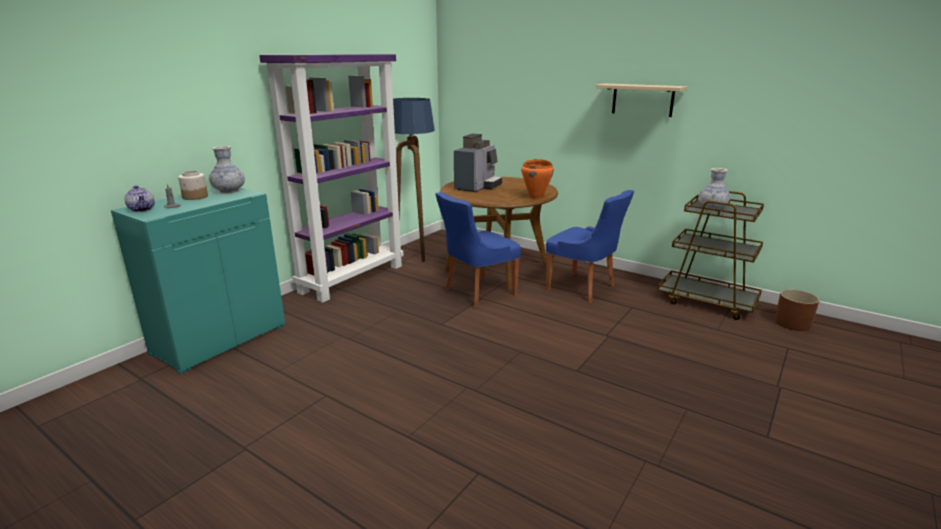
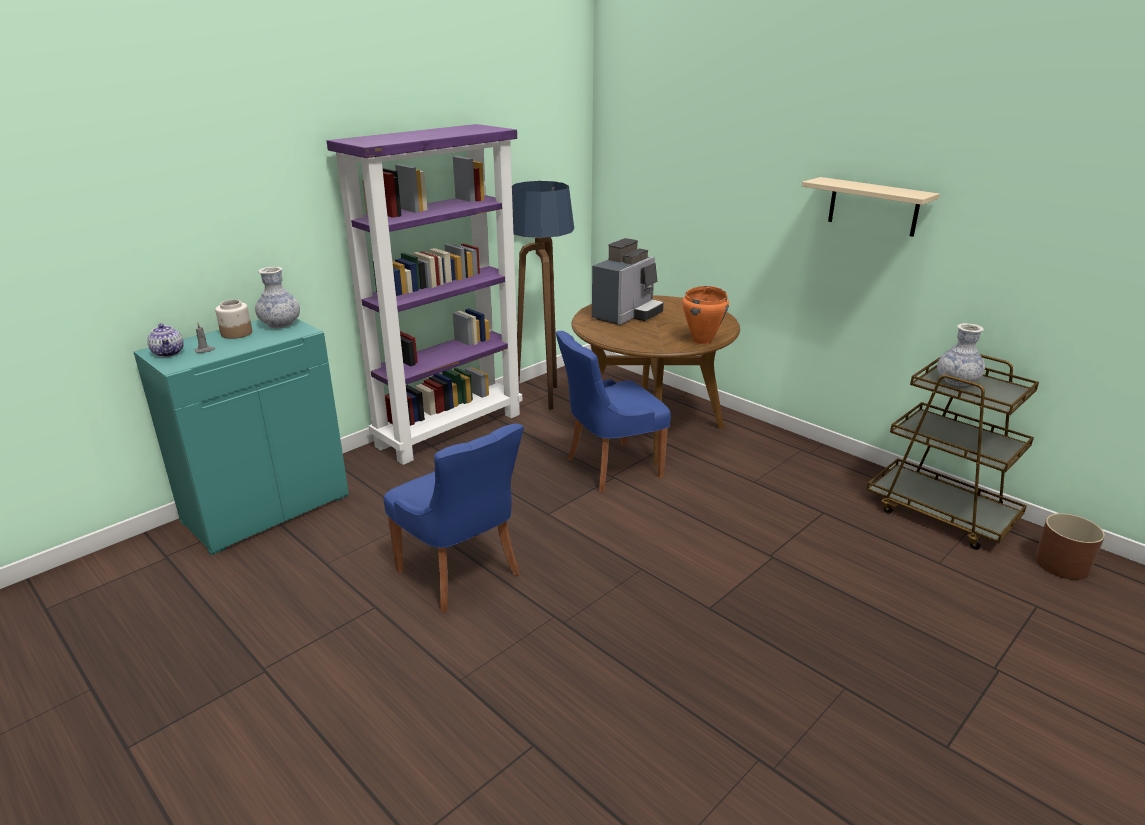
camera: 10 degrees right, 5 degrees up
(583, 288) = (762, 473): blue chair -> blue chair (461, 574)

